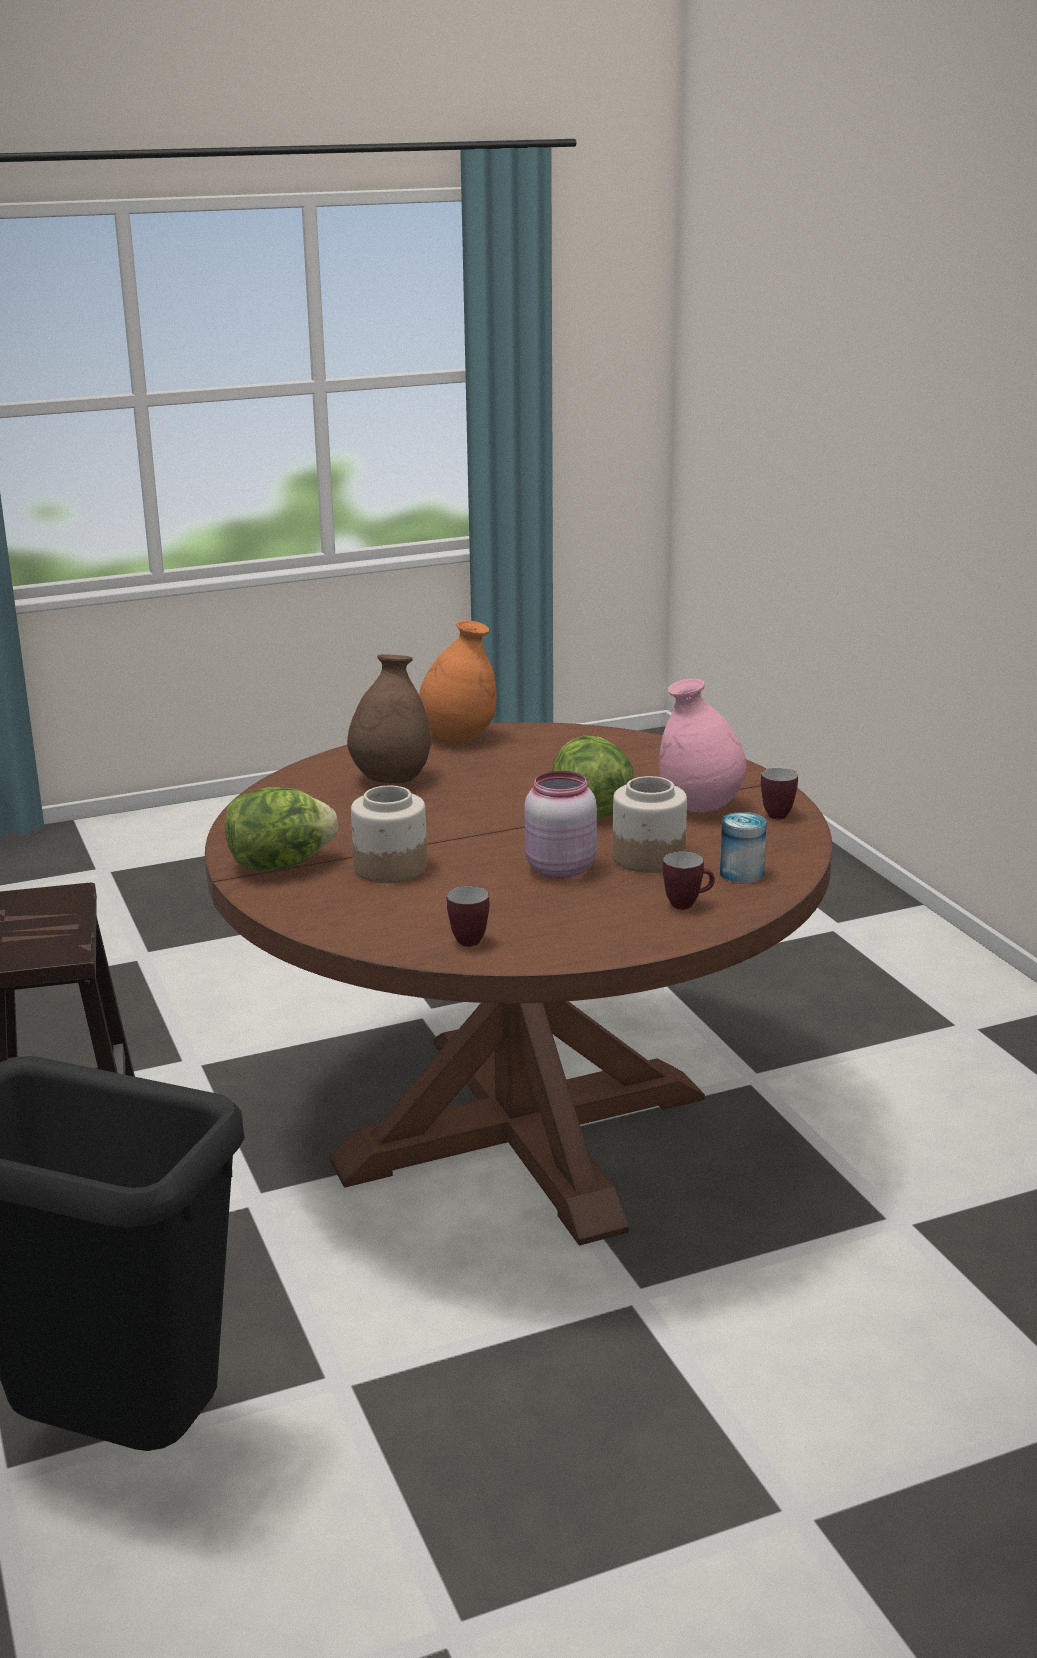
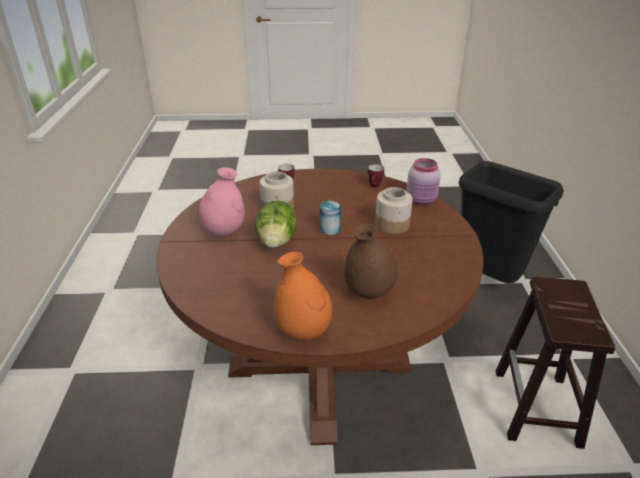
camera: 160 degrees left, 10 degrees up
(280, 865) = (444, 237): lettuce -> none
(558, 869) = (319, 210): pink jar -> pink jar (422, 201)
(741, 874) = (250, 193): can -> can (330, 229)
(778, 814) = (195, 220): mug -> none

